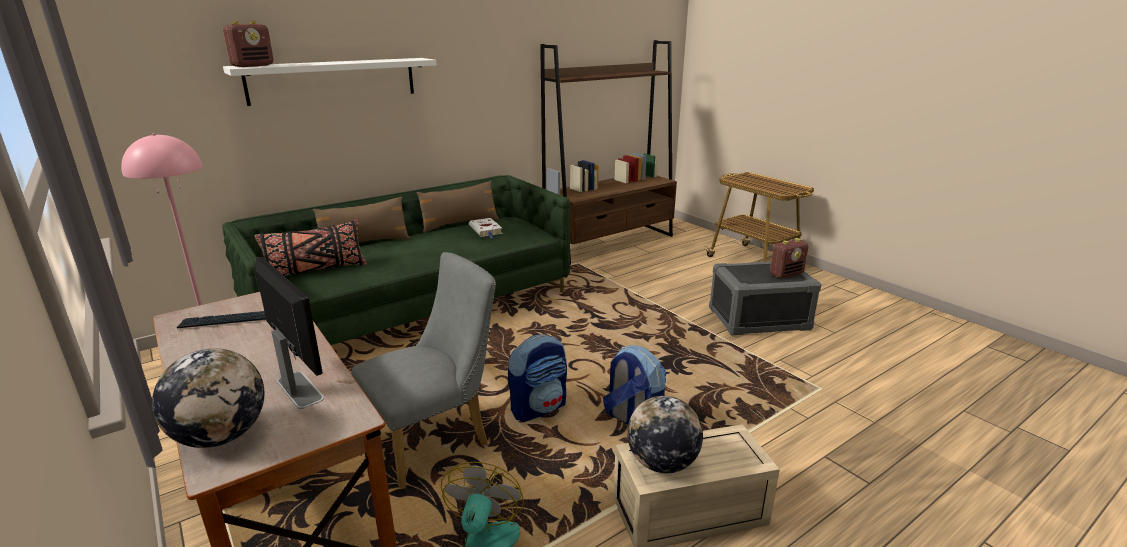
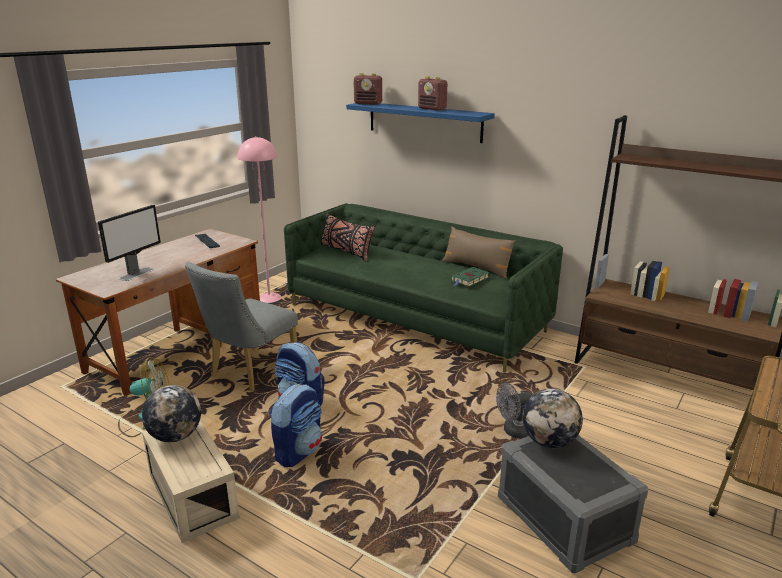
camera: 70 degrees right, 0 degrees up
(221, 436) = (97, 271): globe -> globe (549, 442)
(333, 80) = (424, 121): white shelf -> blue shelf
(365, 243) = (401, 250): brown pillow -> none
(436, 439) = (249, 372): grey chair -> grey chair turned 90 degrees clockwise
(486, 230) = (469, 279): white book -> green book
(651, 310) = (513, 431): none -> grey fan
(786, 274) = (584, 482): radio -> radio (432, 109)

